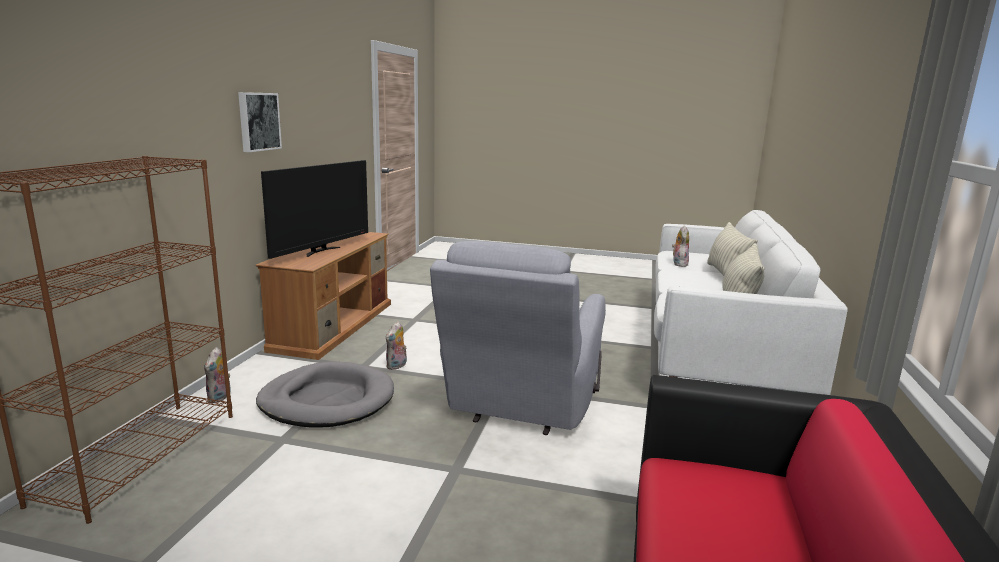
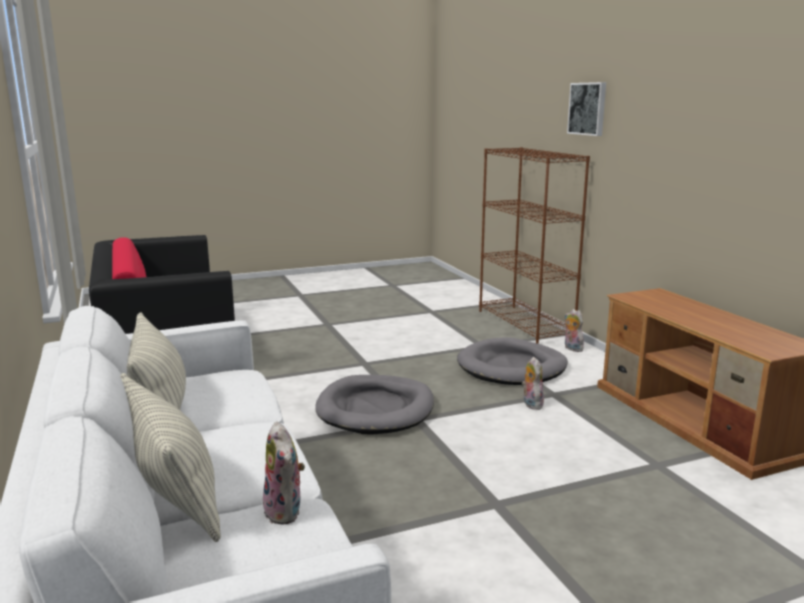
camera: 145 degrees right, 0 degrees up
(258, 121) = (702, 145): picture -> picture (588, 108)
(321, 251) = (687, 311): television -> none
(521, 405) = (376, 409): grey armchair -> grey dog bed

